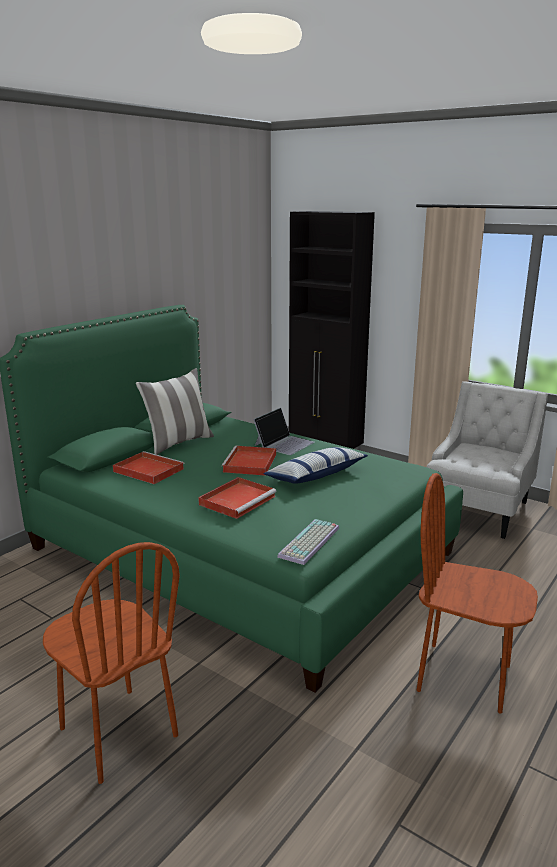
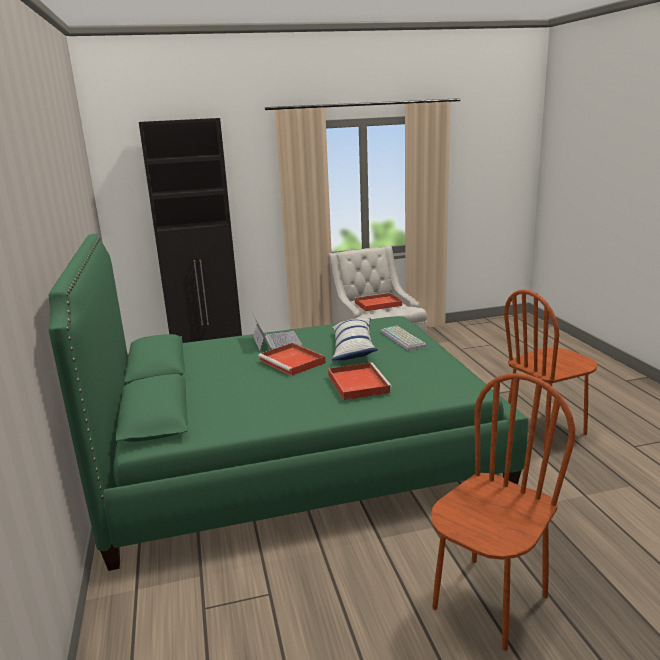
camera: 50 degrees left, 0 degrees up
(117, 733) = (489, 601): brown chair -> brown chair turned 45 degrees counterclockwise
(147, 470) = (228, 404): red tray -> red tray (377, 304)
(178, 443) = (191, 377): pillow -> none
(310, 543) = (462, 380): keyboard -> keyboard (404, 339)

